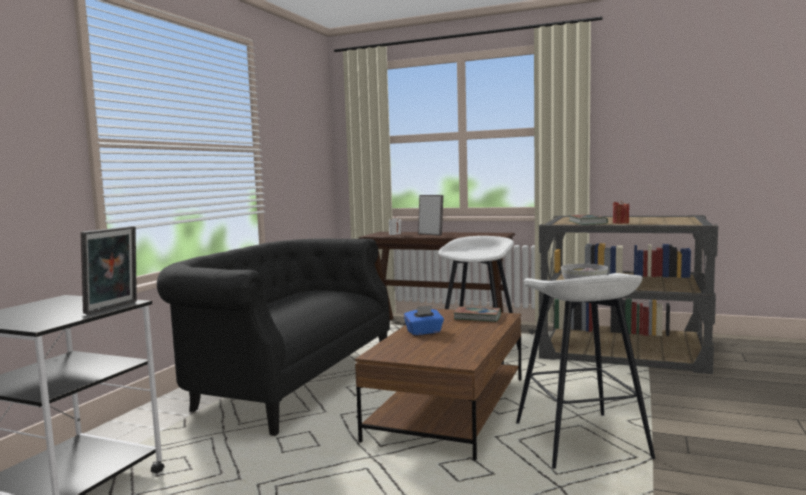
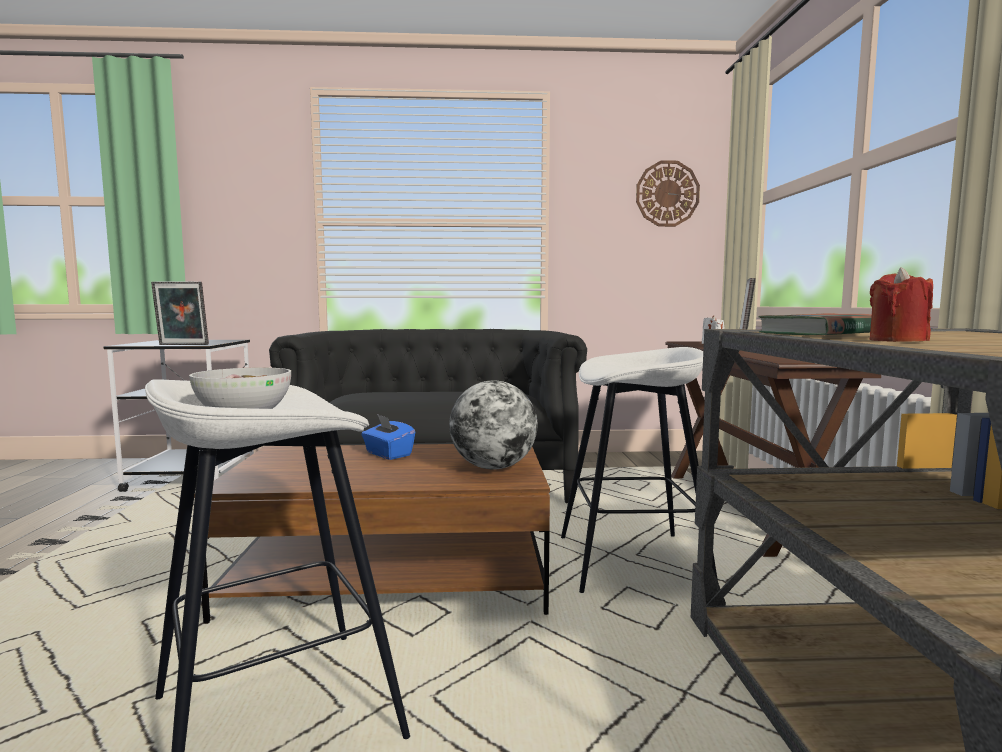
camera: 65 degrees right, 0 degrees up
(309, 129) = (667, 194): none -> wall clock
(477, 317) = (493, 467): book -> globe

